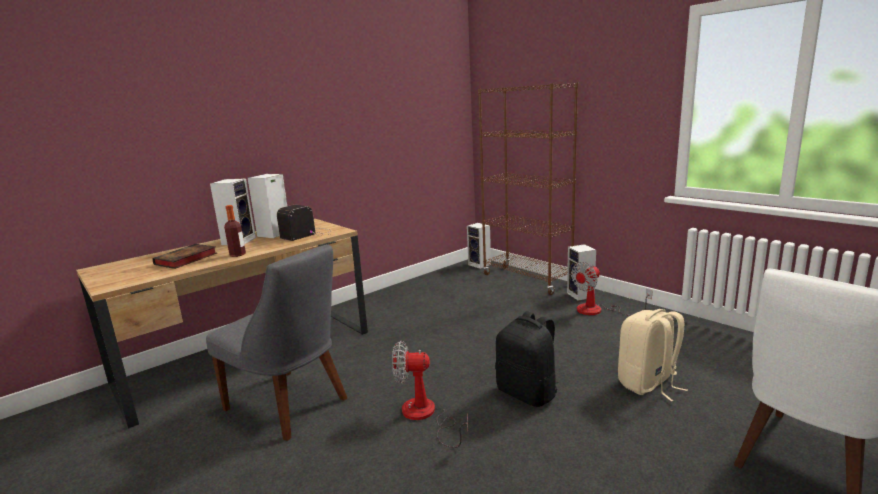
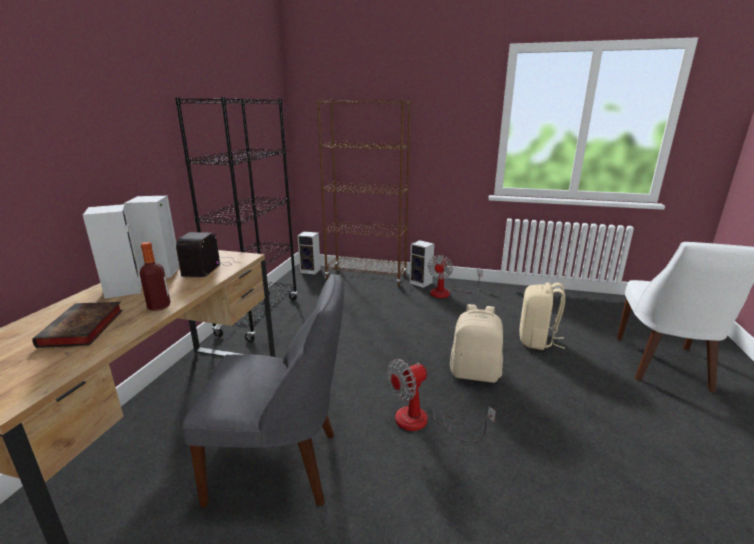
camera: 35 degrees left, 5 degrees up
(393, 295) = (259, 316): none -> black bookcase
(528, 393) = (475, 373): black backpack -> beige backpack

